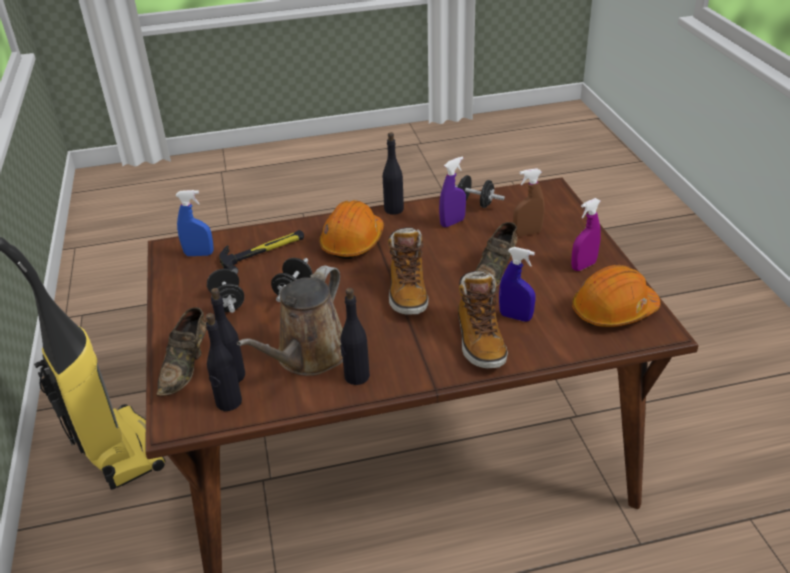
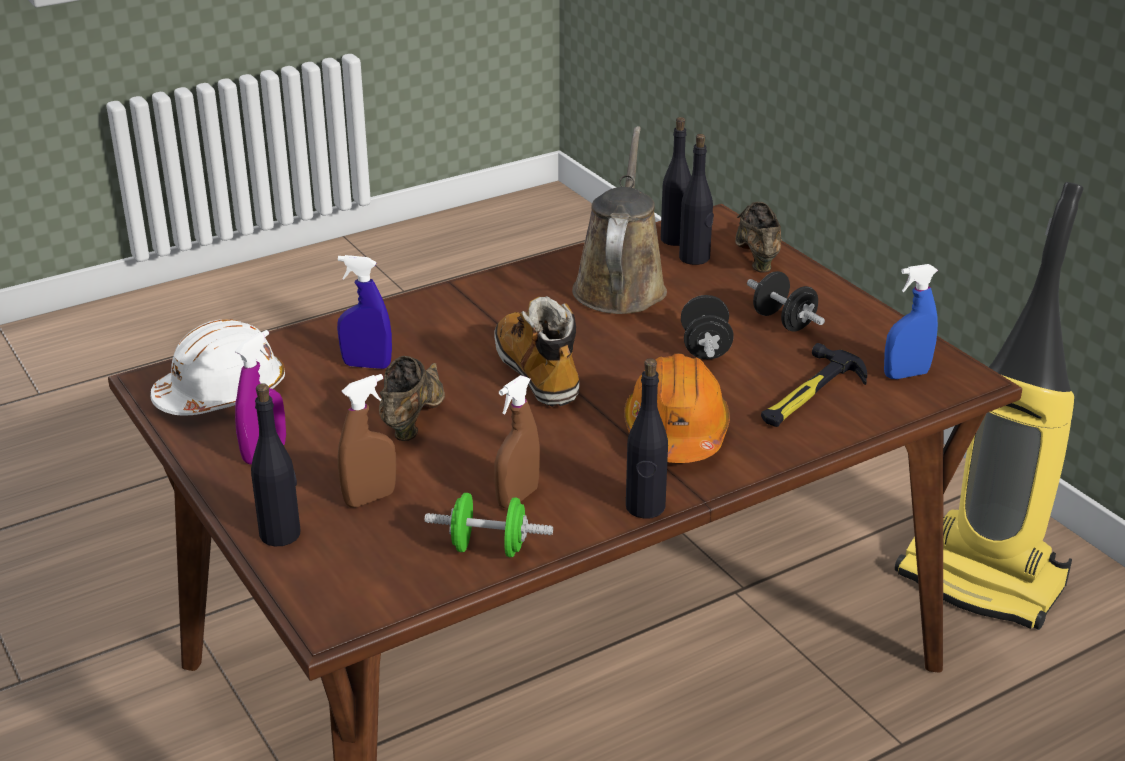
camera: 160 degrees right, 5 degrees down
(356, 376) = (548, 277): black bottle -> black bottle (281, 534)
(452, 222) = (517, 497): purple spray bottle -> brown spray bottle
(475, 203) = (489, 548): black dumbbell -> green dumbbell
(479, 340) = (410, 332): boot -> none
(613, 311) = (222, 393): orange hard hat -> white hard hat

